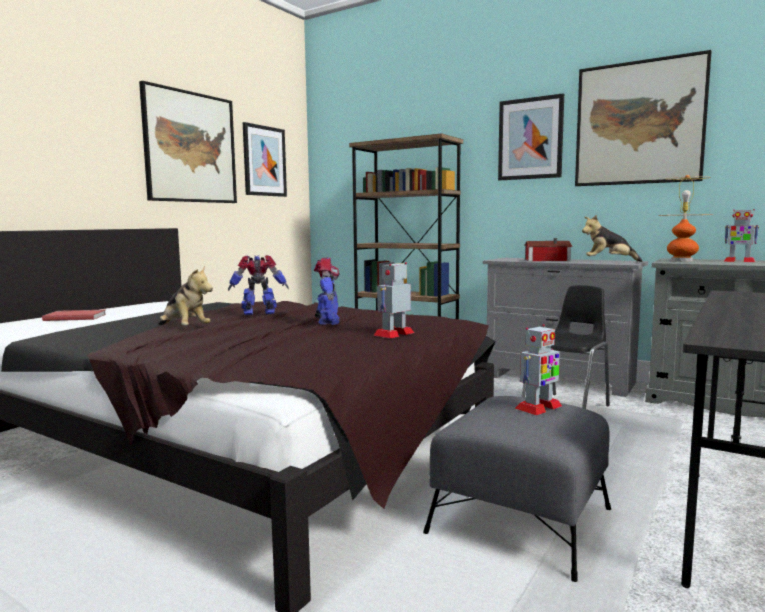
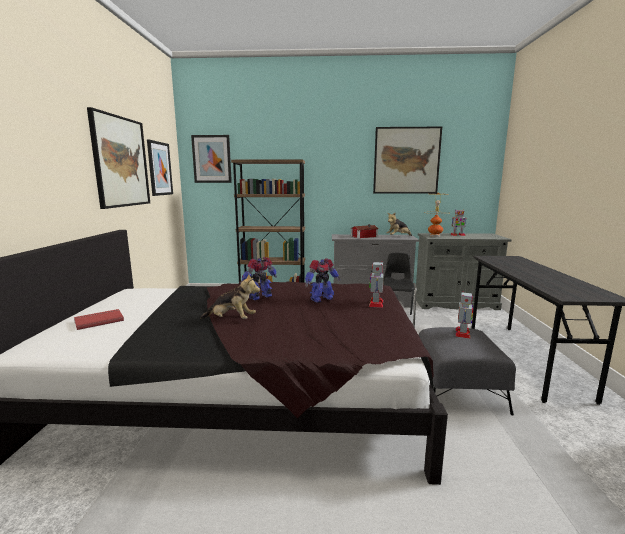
camera: 30 degrees left, 5 degrees up
(327, 322) = (321, 299): toy robot -> toy robot turned 90 degrees clockwise
(530, 139) = (346, 164): picture -> picture (212, 159)

